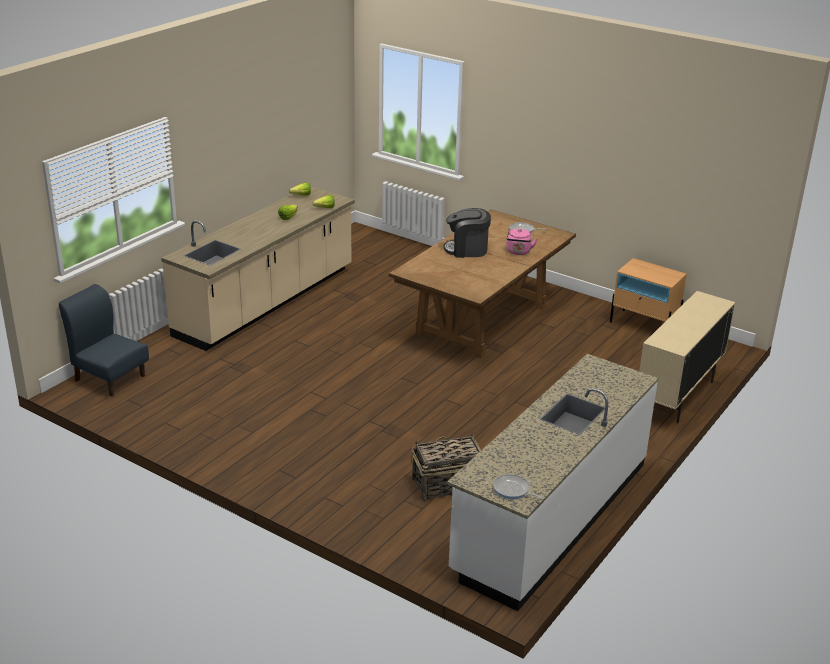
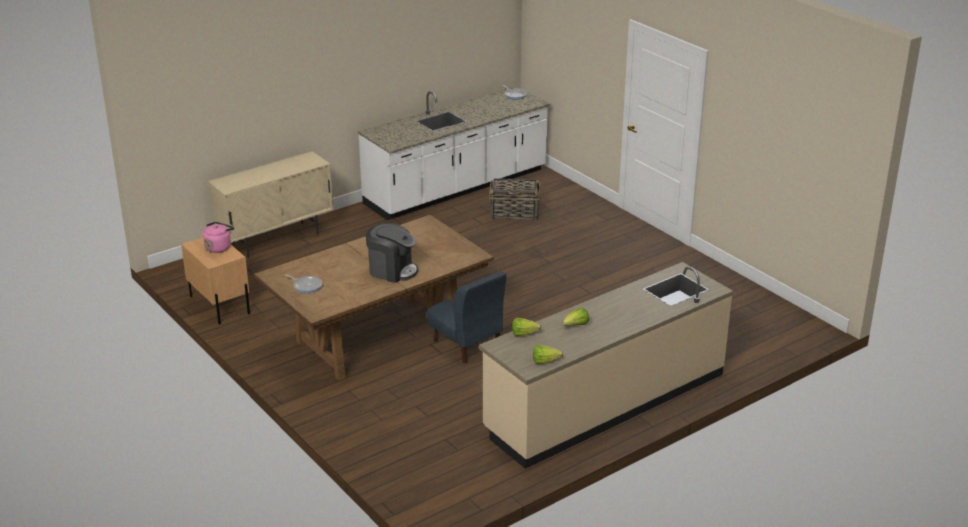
camera: 160 degrees left, 0 degrees up
(109, 377) = (782, 337): blue chair -> blue chair (467, 344)
(518, 252) = (340, 260): pink kettle -> pink kettle (219, 247)

